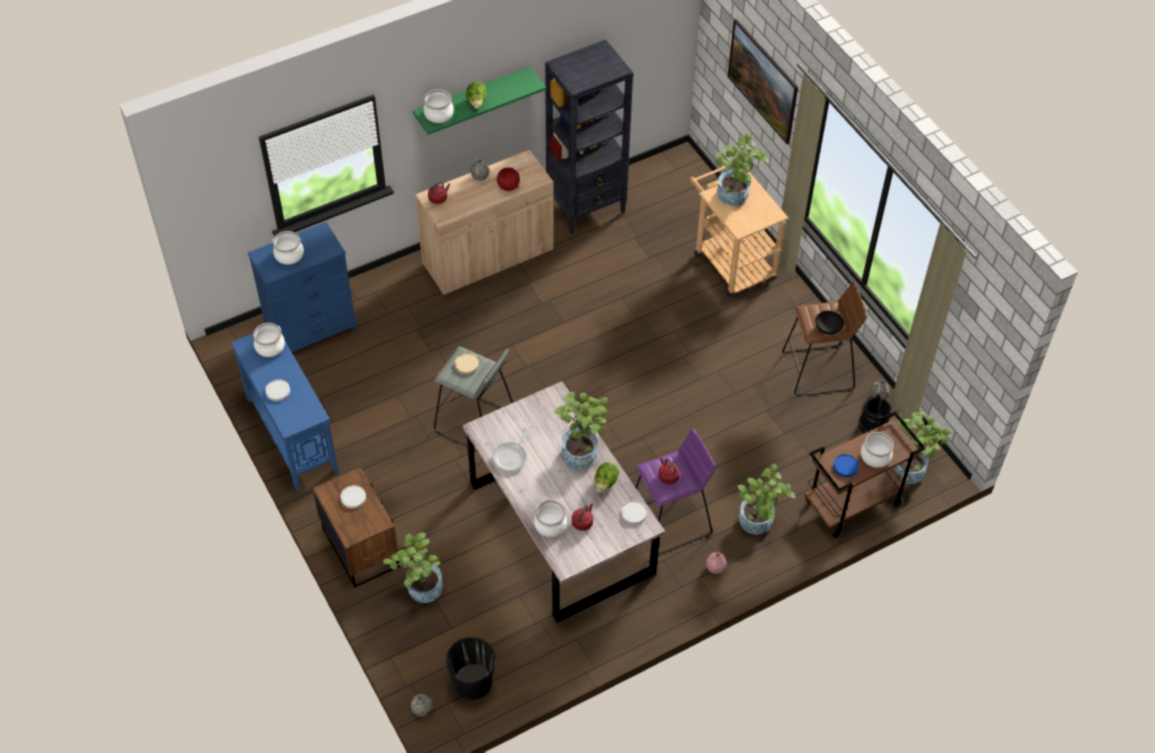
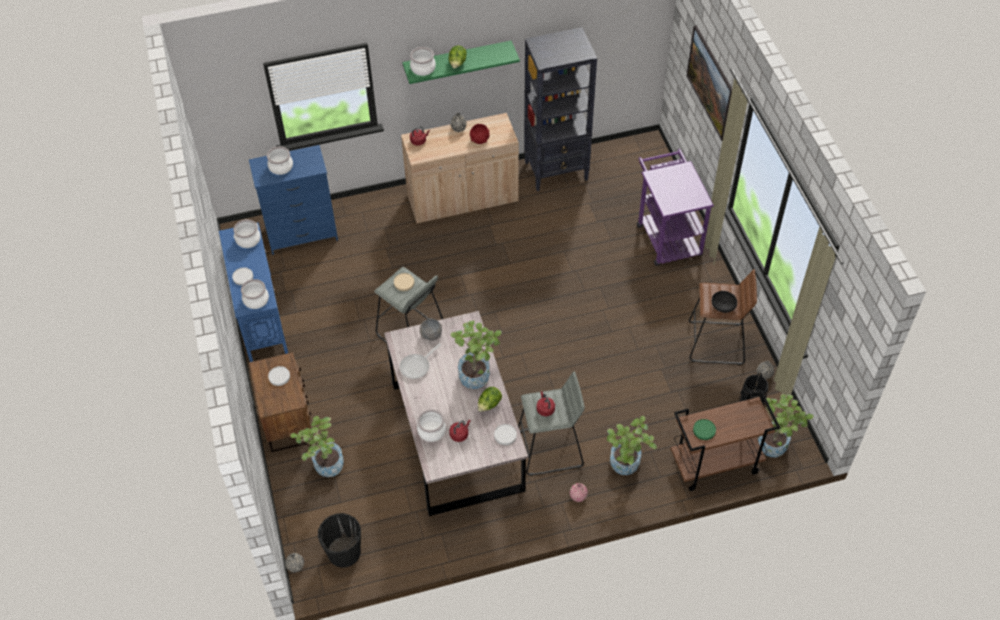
camera: 15 degrees right, 0 degrees up
(516, 417) = (431, 334): none -> grey bowl
(670, 522) = (550, 449): purple stool -> grey stool
(730, 260) = (666, 235): beige cart -> purple cart
(735, 198) = (671, 181): potted plant -> none
(845, 466) = (704, 430): blue plate -> green plate
(875, 456) = (733, 426): cooking pot -> cooking pot (255, 300)

